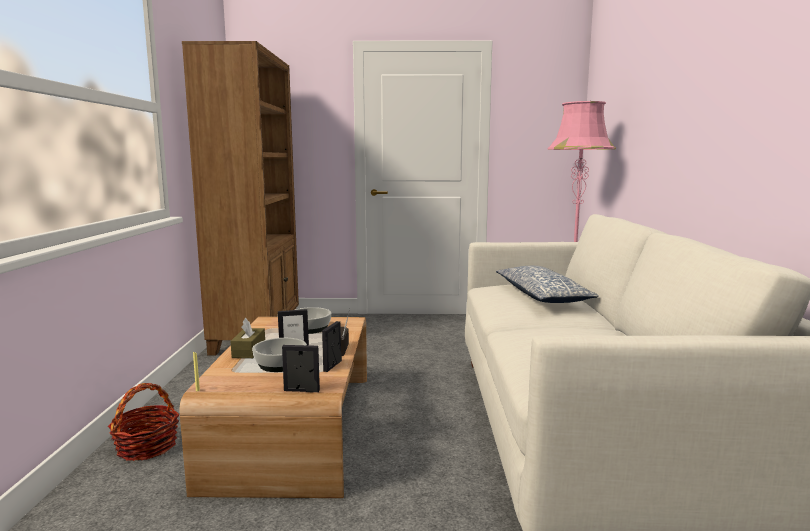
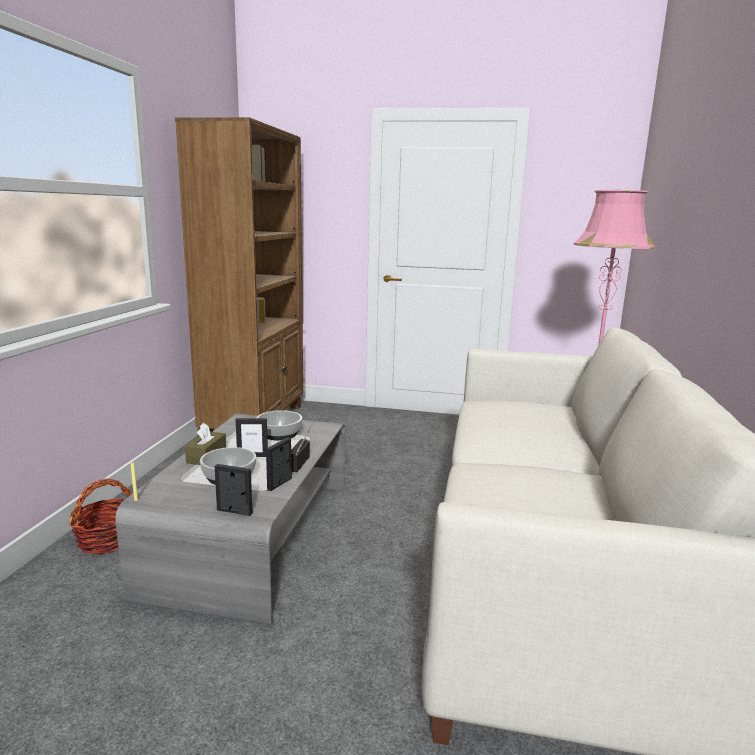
camera: 10 degrees right, 5 degrees up
(295, 427) = (253, 535): brown coffee table -> grey coffee table
(541, 296) = (533, 421): pillow -> none

